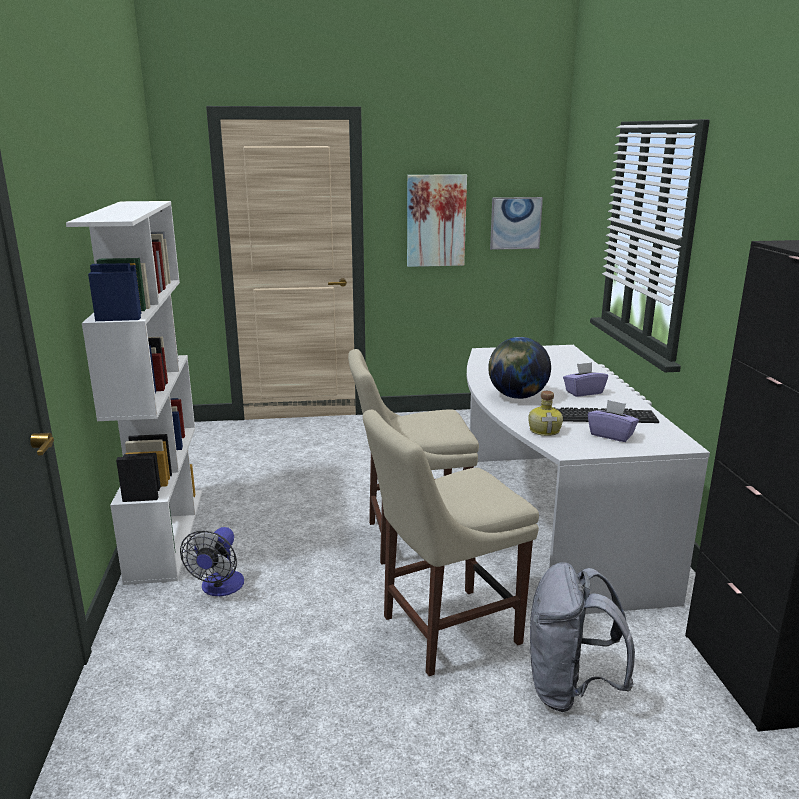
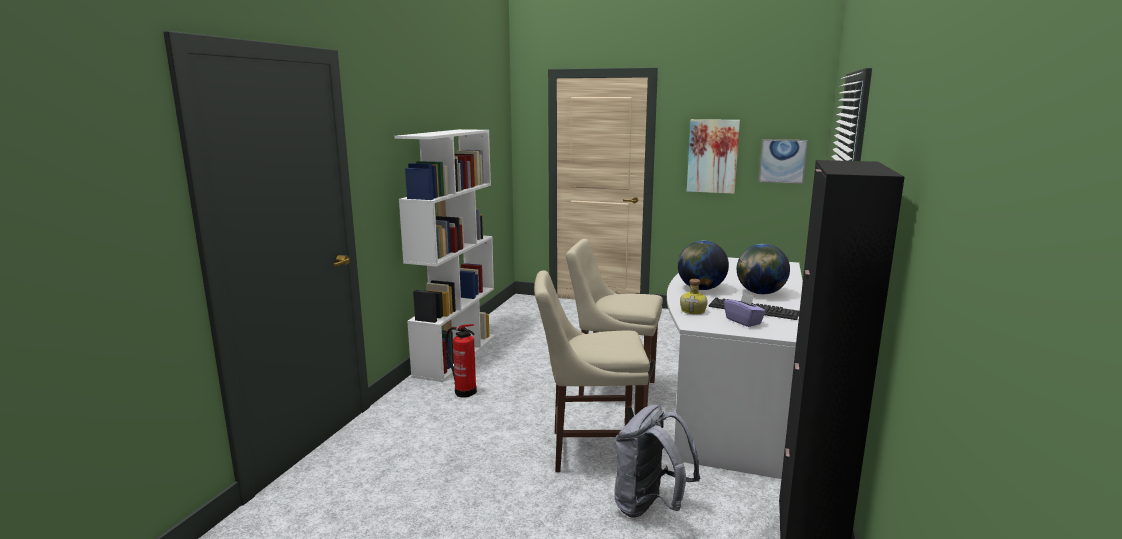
camera: 25 degrees right, 5 degrees down
(219, 588) = (464, 391): fan -> fire extinguisher
(583, 392) = (760, 293): purple tissue box -> globe

